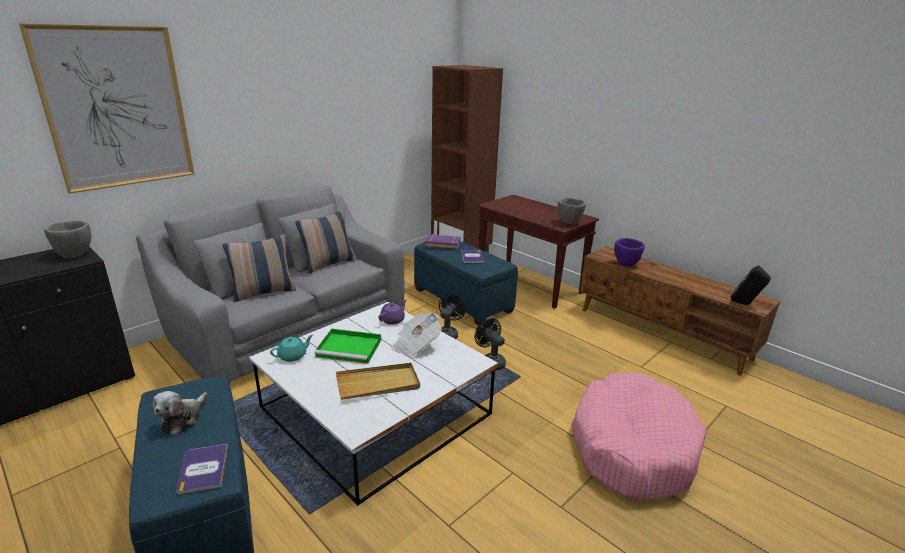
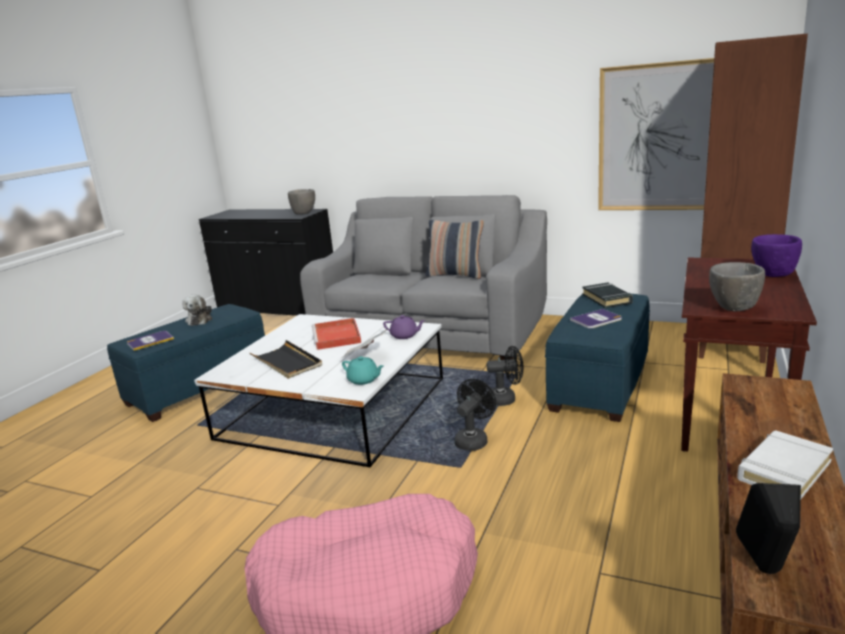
camera: 70 degrees right, 5 degrees down
(117, 108) = (354, 106): picture -> picture (657, 138)
(183, 419) = (200, 320): plush toy -> plush toy turned 90 degrees counterclockwise
(263, 292) = (380, 279): pillow -> none
(293, 356) = (309, 324): turquoise teapot -> turquoise teapot (364, 380)
(350, 348) = (337, 337): green tray -> red tray
(378, 384) = (287, 362): beige tray -> black tray
(442, 244) = (607, 299): purple book -> black book
(626, 264) = (749, 410): purple bowl -> purple bowl (773, 275)
(678, 277) = (783, 470): none -> white book

